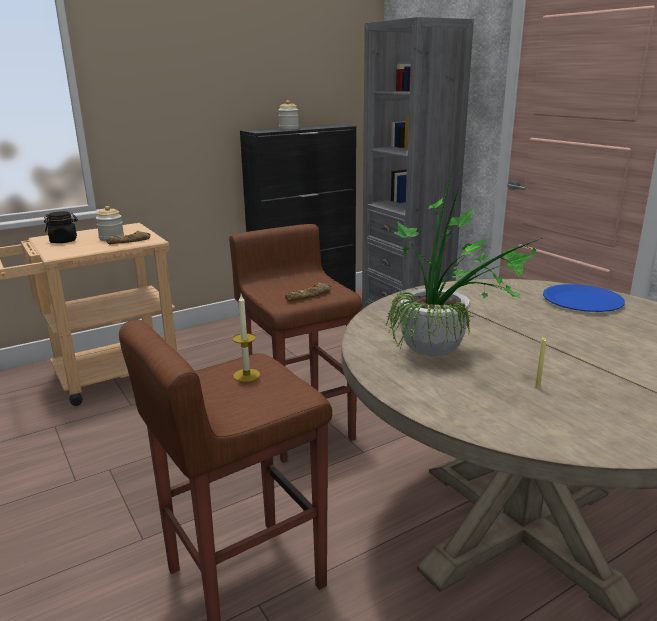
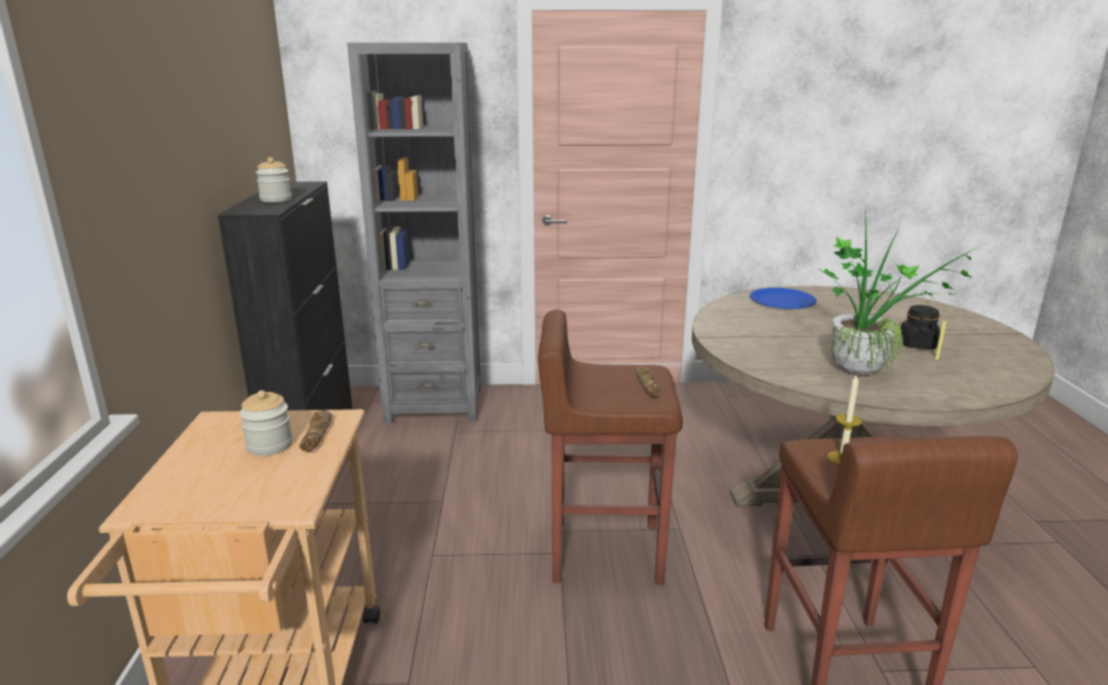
camera: 60 degrees left, 0 degrees up
(64, 241) = (207, 489): black jar -> black jar (917, 344)

